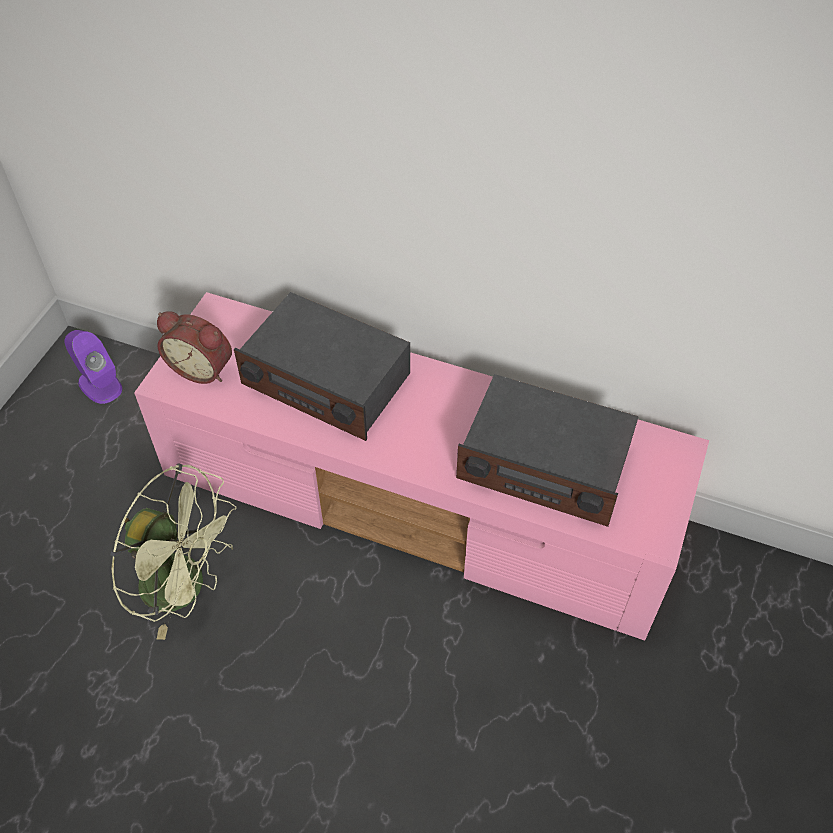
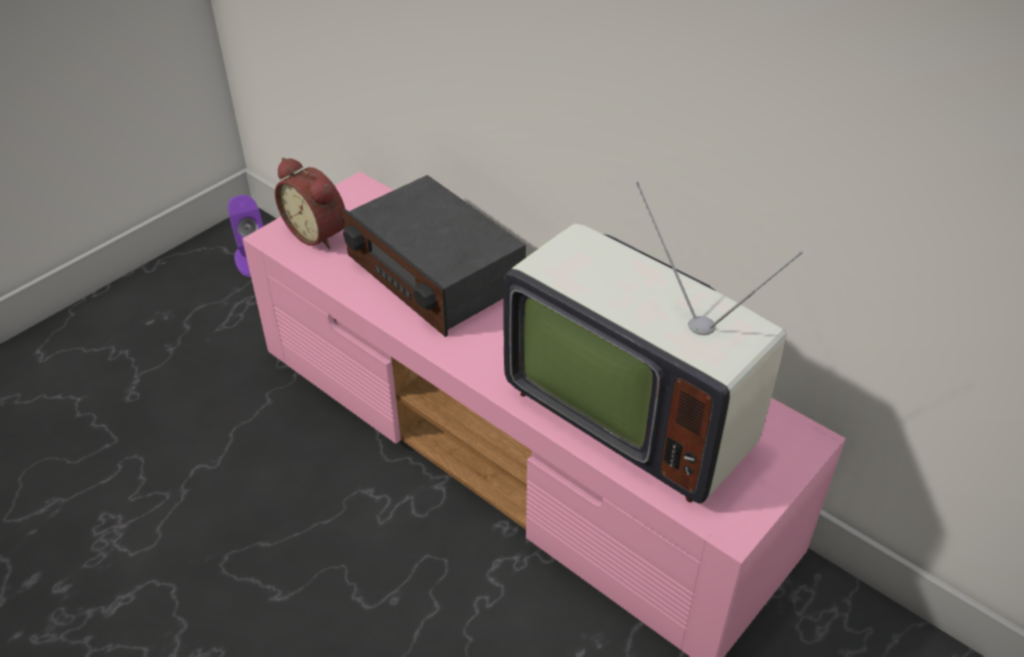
camera: 20 degrees right, 10 degrees down
(186, 587) = (237, 461): green fan -> none
(544, 464) = (631, 410): radio -> television

